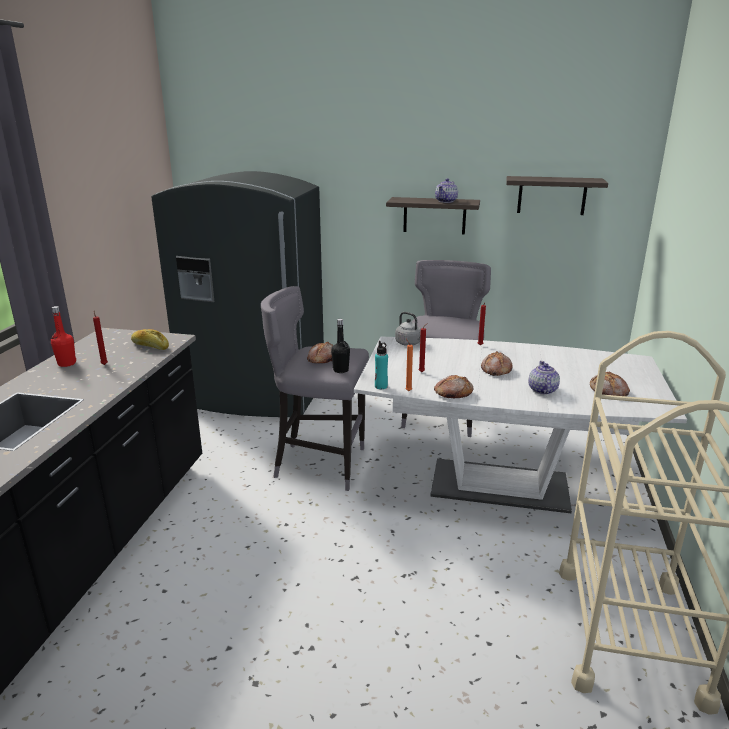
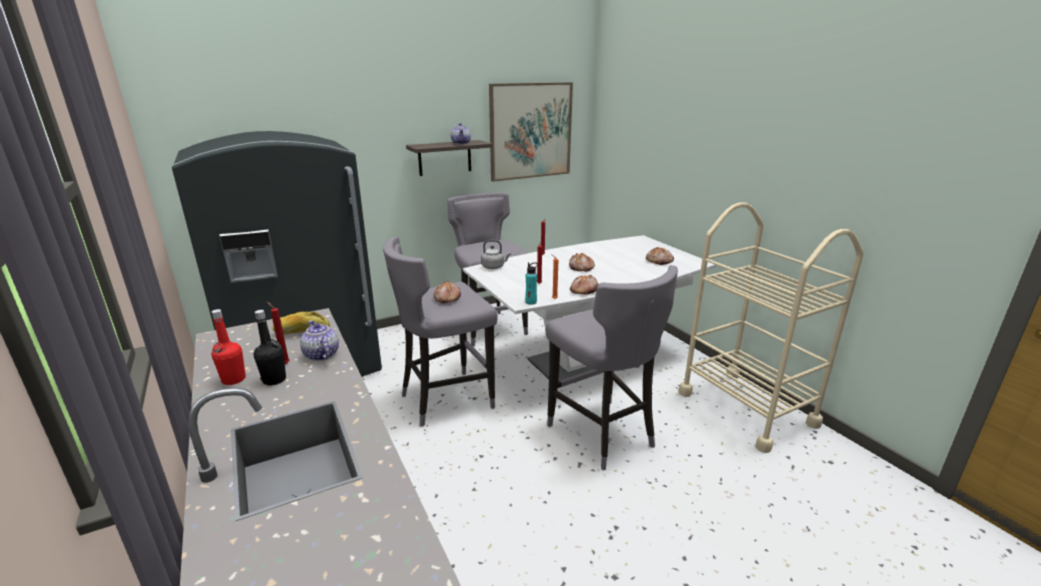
camera: 40 degrees left, 0 degrees up
(340, 370) = (476, 301): black bottle -> black bottle (274, 380)
(413, 565) = (602, 434): none -> grey stool
(542, 390) = (627, 271): teapot -> teapot (321, 355)
(552, 195) = (530, 131): shelf -> picture

